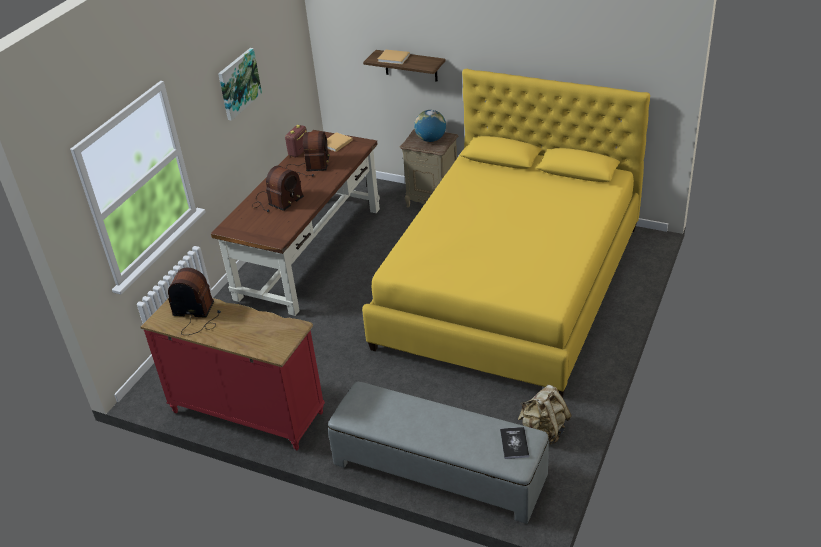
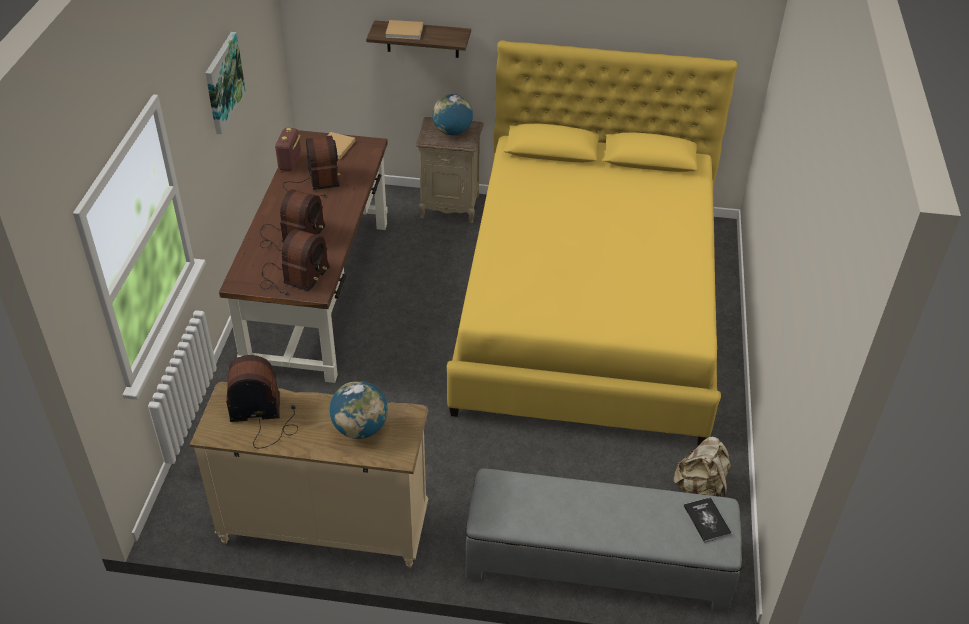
camera: 20 degrees left, 5 degrees up
(247, 412) = (324, 526): red dresser -> beige dresser
(258, 331) = (360, 428): none -> globe
(266, 229) = (293, 277): none -> radio

